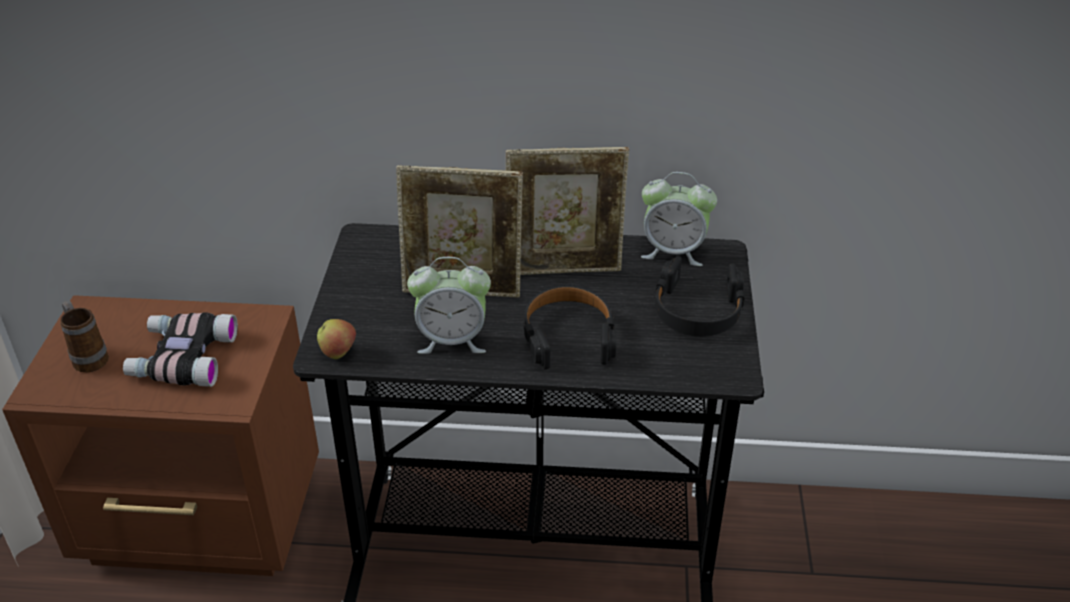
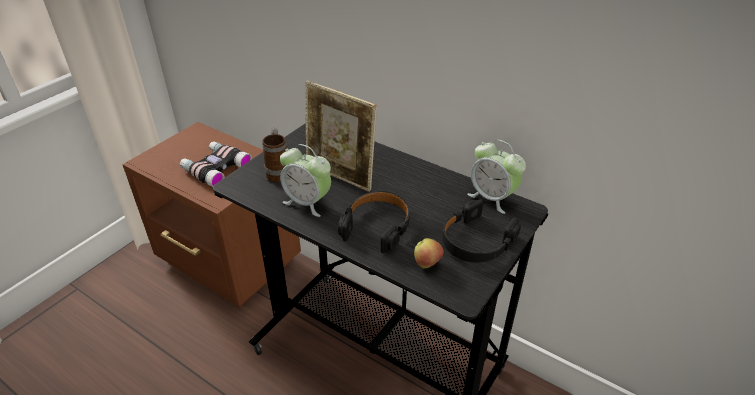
camera: 30 degrees right, 0 degrees up
(88, 357) = (177, 153): mug -> mug (278, 172)
(338, 353) = (242, 187): apple -> apple (427, 264)
(564, 269) = (411, 184): picture frame -> none

